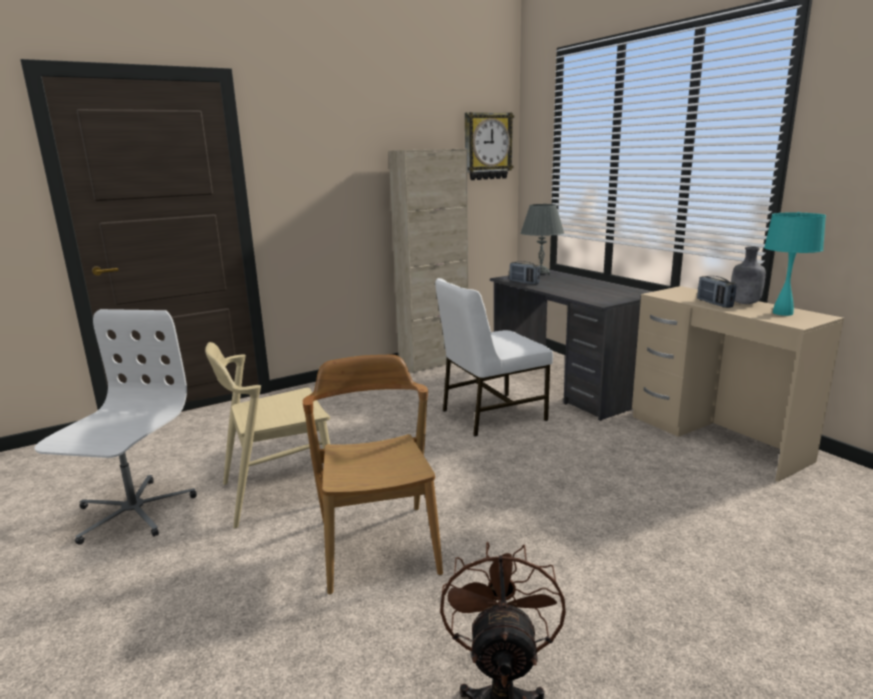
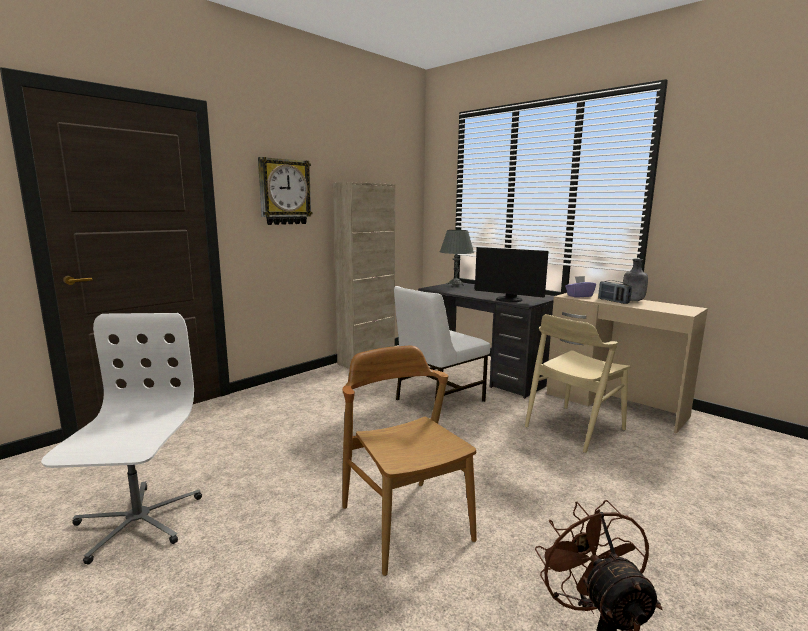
camera: 15 degrees left, 5 degrees down
(279, 492) = (284, 484): beige chair -> beige chair (574, 428)
(487, 146) = (403, 185): wall clock -> wall clock (284, 192)
(524, 282) = (449, 291): radio -> none
(586, 297) = (508, 300): none -> monitor
(676, 294) = (579, 296): none -> purple tissue box
(782, 313) = (666, 306): turquoise table lamp -> none

